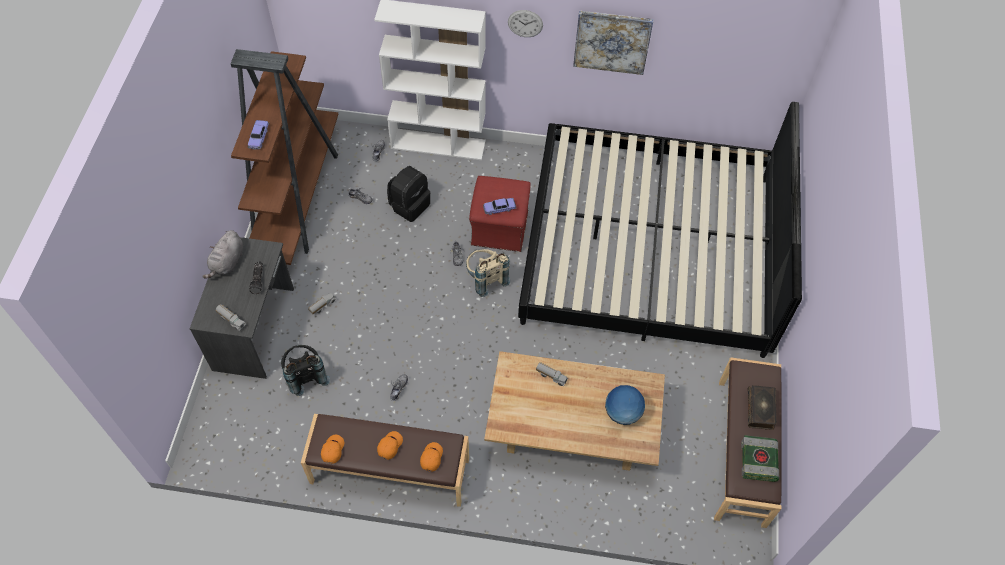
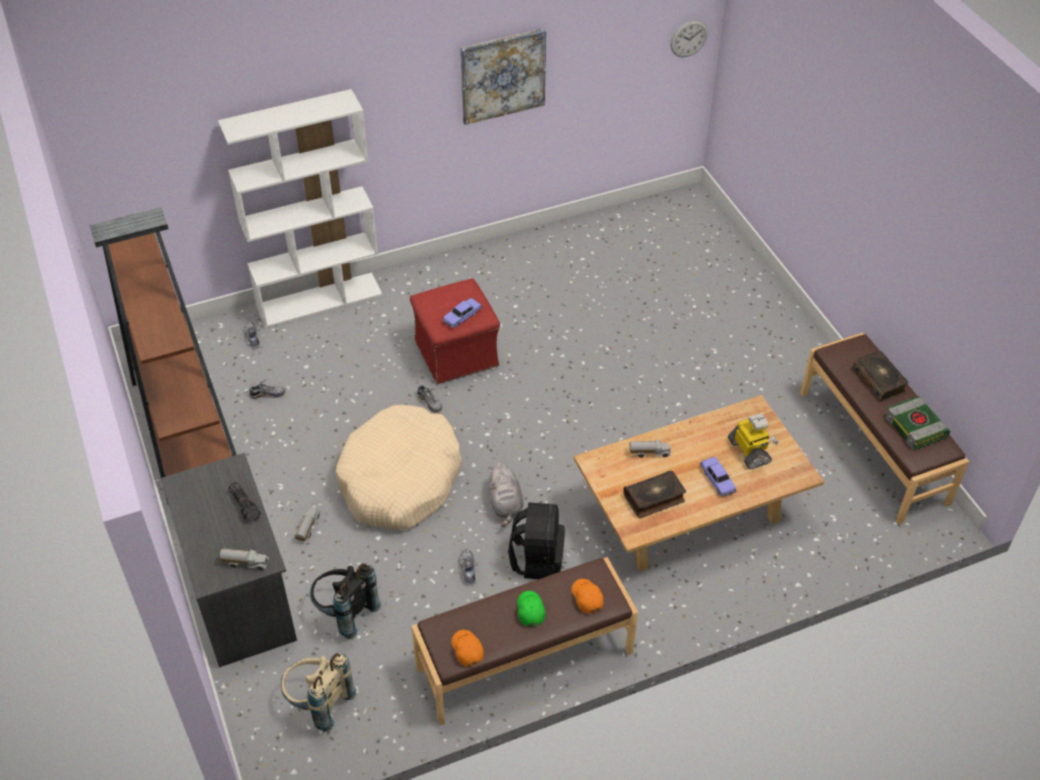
camera: 30 degrees left, 10 degrees down
(227, 263) = (190, 505): grey plush toy -> grey plush toy (505, 504)
(259, 137) = (161, 327): toy car -> toy car (717, 480)
(389, 446) = (530, 610): orange cap -> green cap
(400, 302) = (400, 479): none -> beige dog bed
(409, 205) = (333, 376): black backpack -> black backpack (537, 559)
(485, 279) = (480, 411): beige backpack -> beige backpack (318, 703)
(525, 23) = (399, 89): wall clock -> wall clock (689, 38)
(529, 412) = (654, 498): none -> book
(622, 413) = (750, 451): globe -> toy robot
(650, 248) = (633, 301): bed -> none

